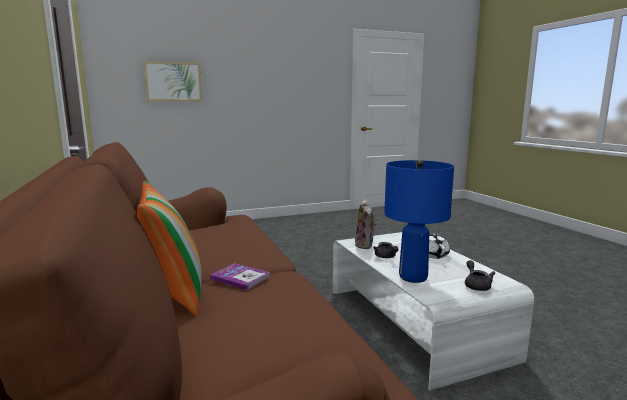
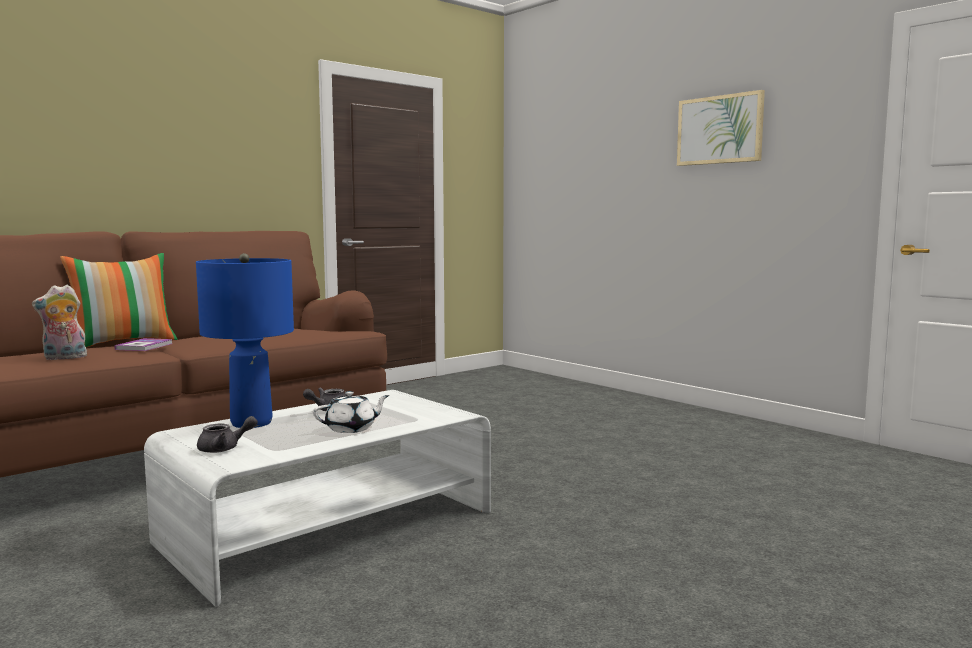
camera: 70 degrees right, 5 degrees down
(173, 82) = (578, 166): picture -> picture (720, 130)
(365, 245) = (376, 400): plush toy -> plush toy (64, 358)

